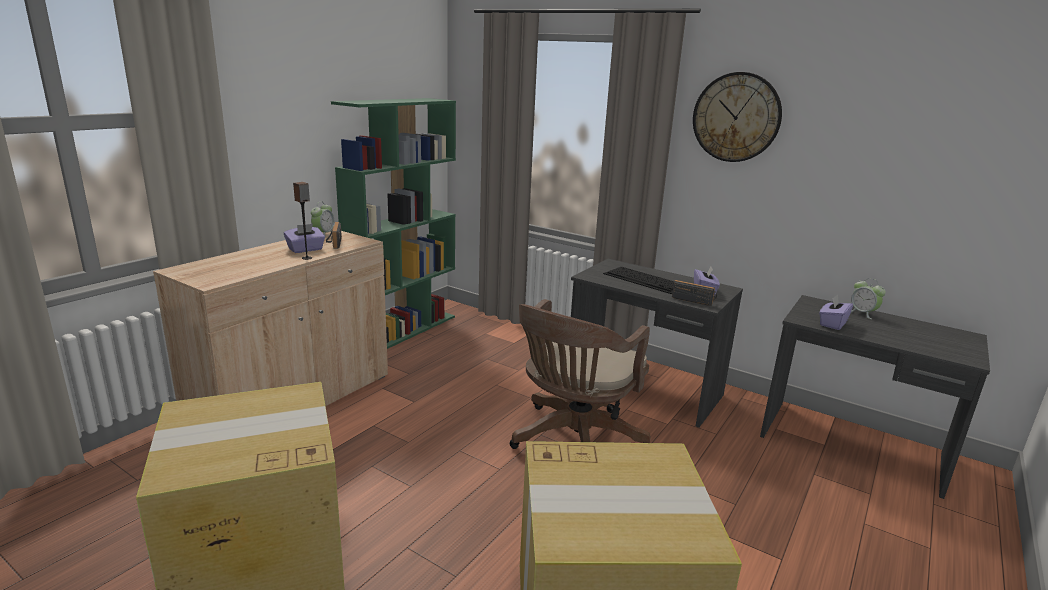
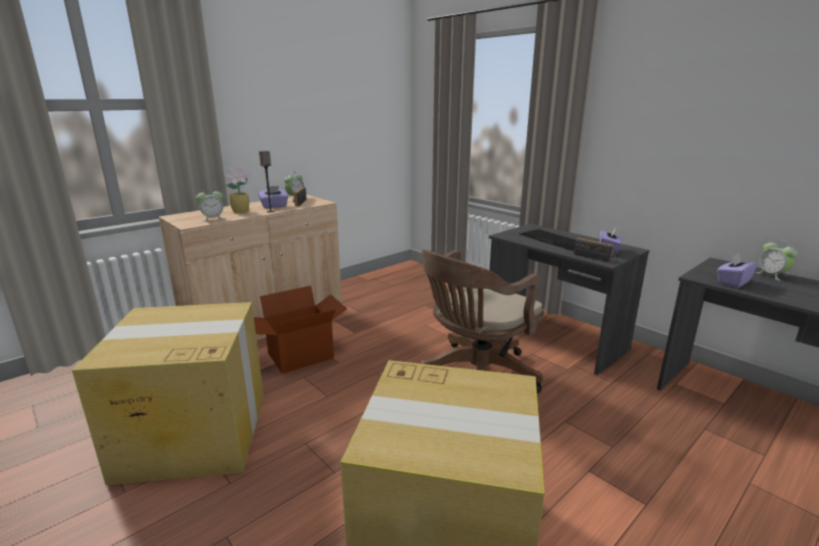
camera: 15 degrees right, 0 degrees up
(237, 273) = (213, 219): none -> alarm clock
(267, 259) = (241, 211): none -> potted plant
(357, 439) = (301, 356): none -> cardboard box
(403, 330) = (368, 280): green bookcase -> none
(736, 117) = (648, 89): wall clock -> none

